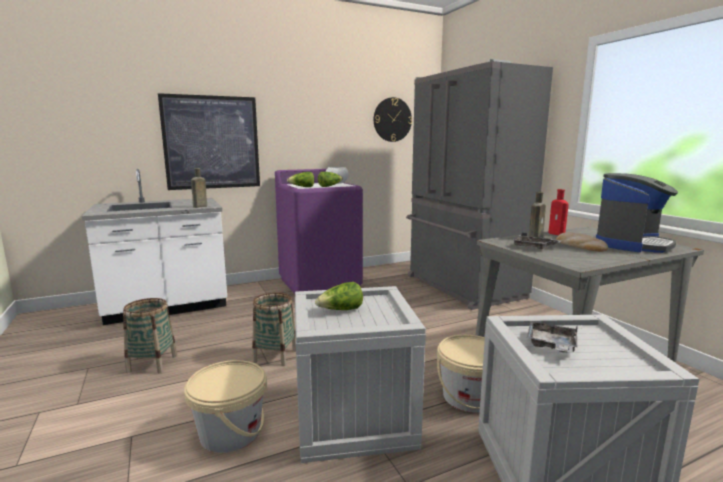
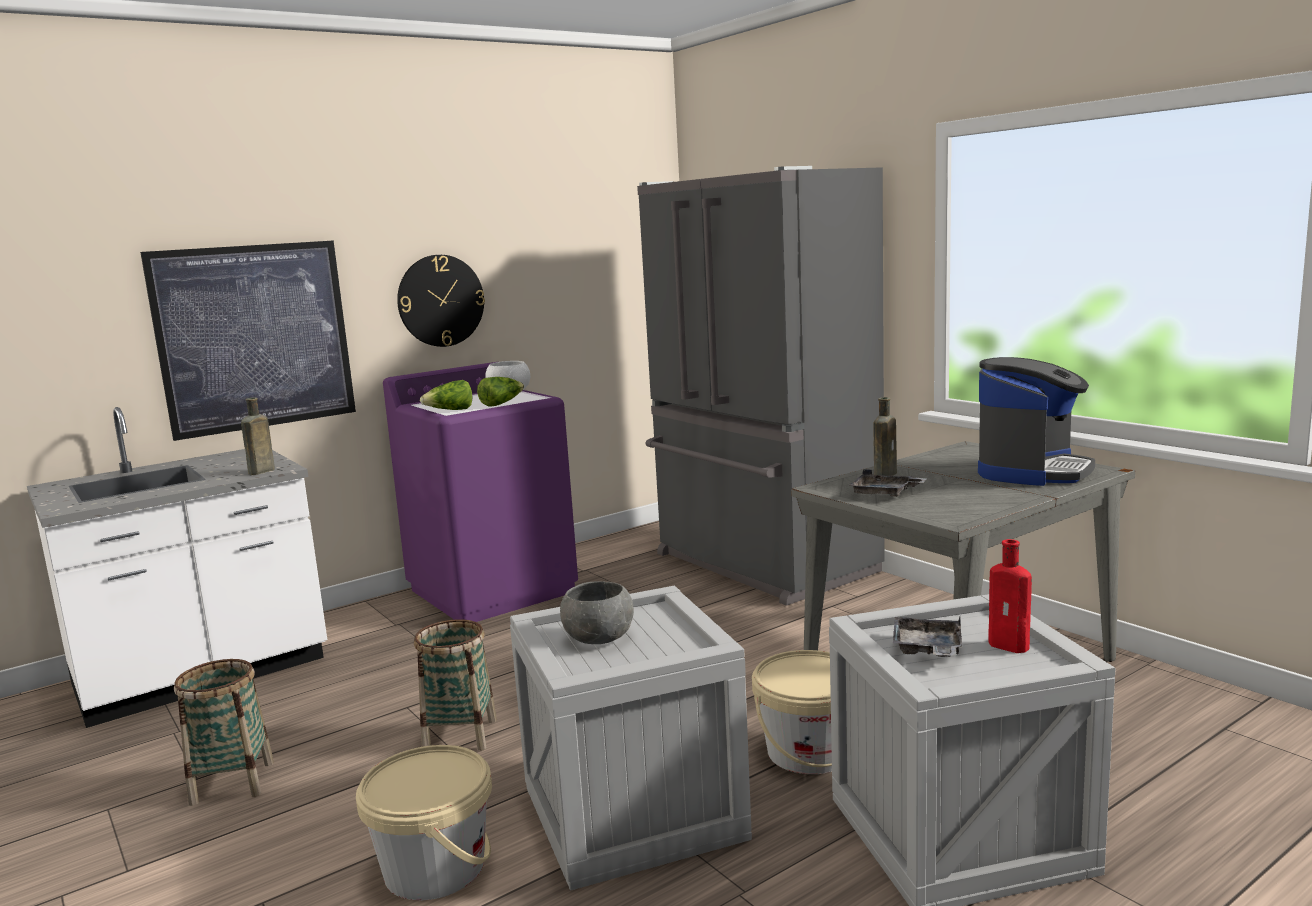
camera: 10 degrees left, 0 degrees up
(341, 310) = (599, 638): lettuce -> grey bowl
(392, 119) = (597, 256): wall clock -> wall clock (441, 300)
(557, 234) = (919, 462): red bottle -> red bottle (1011, 646)
(579, 245) = (954, 482): bread -> none

